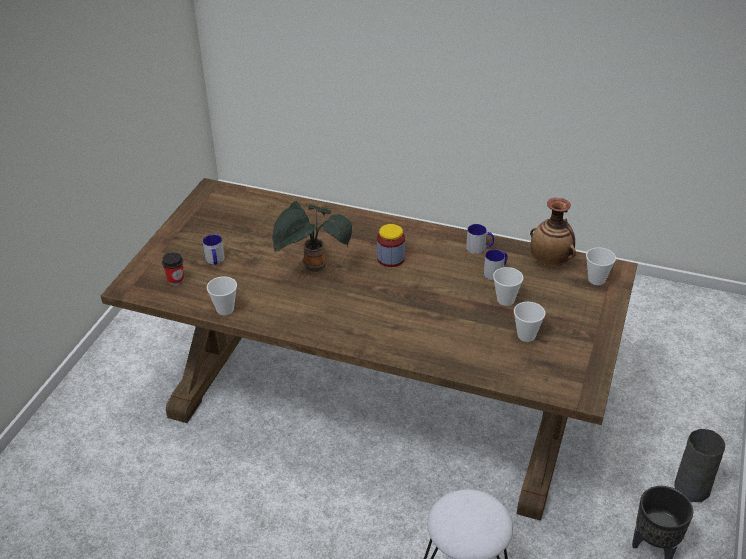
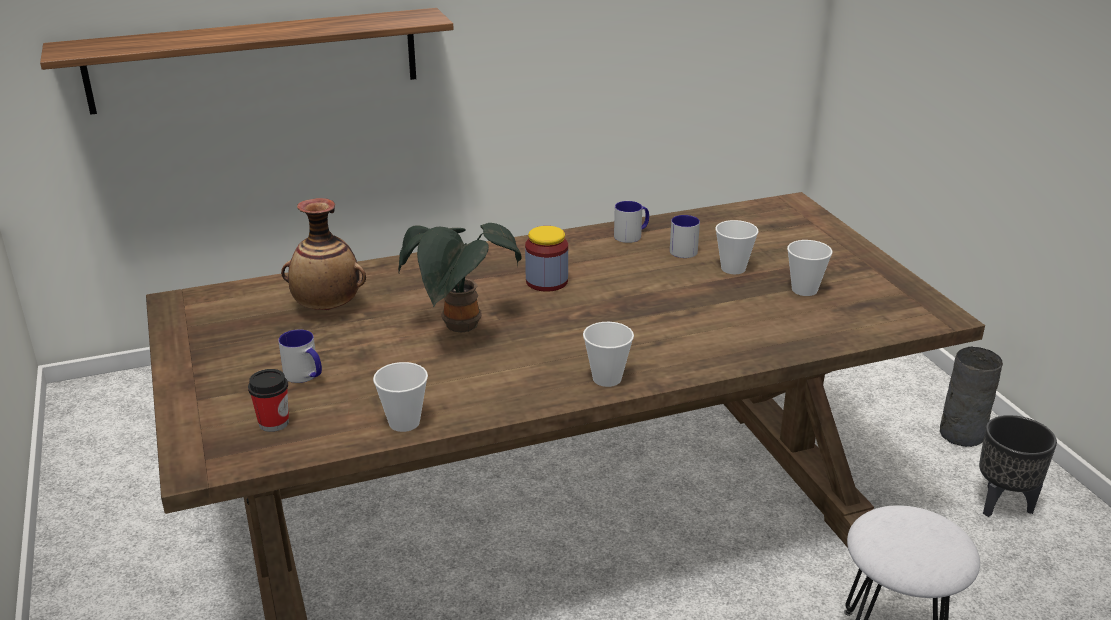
camera: 40 degrees left, 10 degrees down
(351, 43) = (255, 60): none -> shelf
(550, 262) = (722, 220): vase -> vase (328, 308)
(596, 280) = (789, 218): cup -> cup (607, 378)

